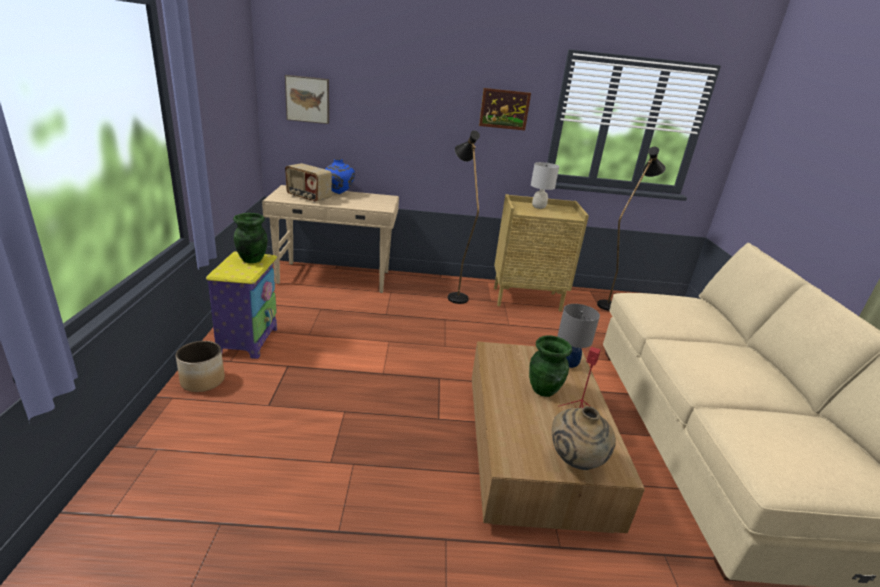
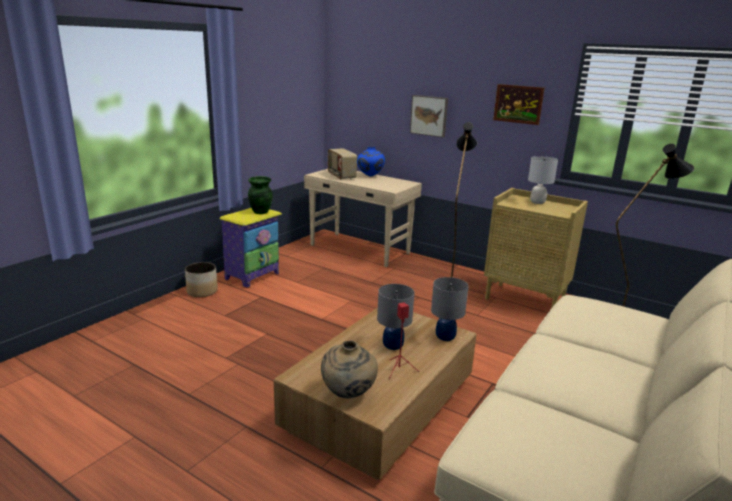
camera: 35 degrees right, 5 degrees down
(308, 99) = (357, 97): picture -> picture (429, 115)
(544, 390) = (393, 347): green vase -> grey table lamp

